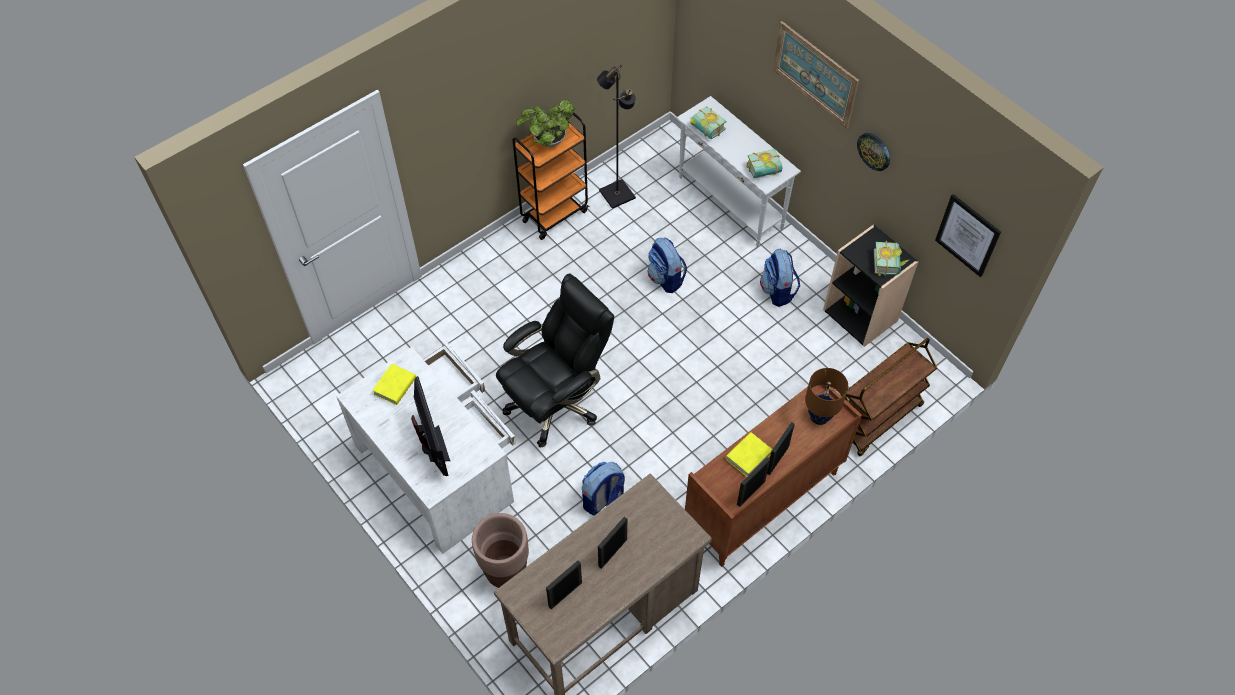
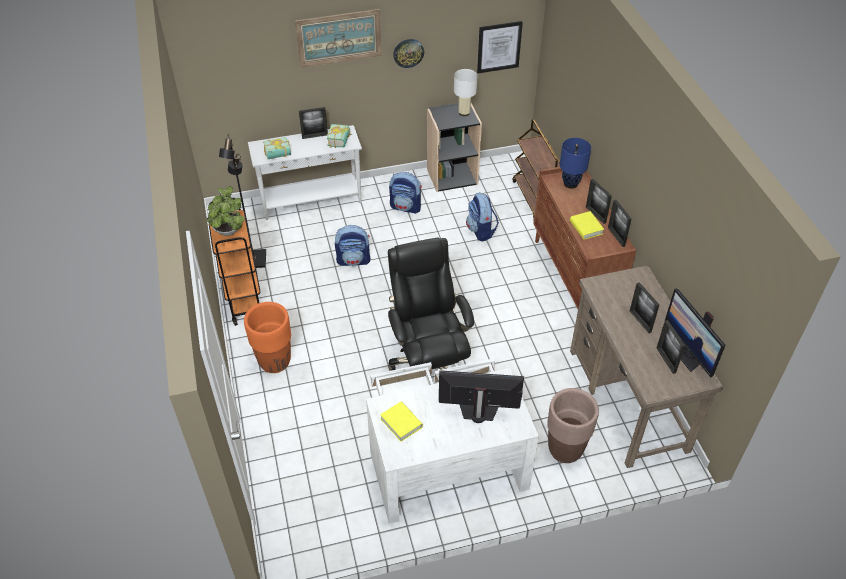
camera: 65 degrees left, 10 degrees down
(495, 274) = (275, 362): none -> orange planter
(584, 615) = (687, 354): none -> monitor
(603, 500) = (529, 366): backpack -> backpack (481, 231)
(757, 146) = (315, 136): none -> picture frame
(819, 416) = (571, 183): brown table lamp -> blue table lamp
(889, 264) = (464, 113): book -> white table lamp

